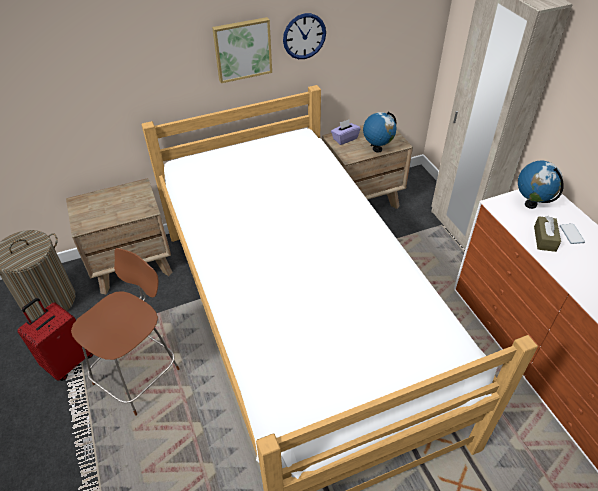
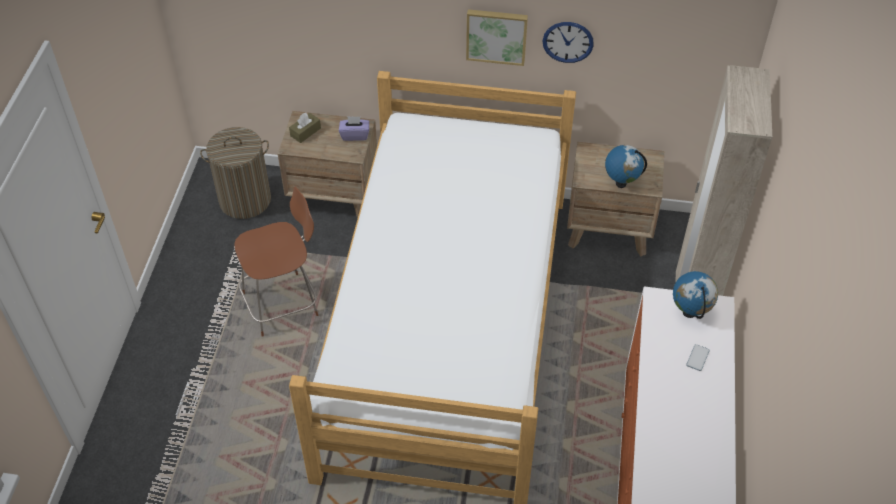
camera: 30 degrees right, 5 degrees up
(68, 362) = (233, 264): red suitcase -> none
(344, 139) = (597, 156): purple tissue box -> purple tissue box (355, 135)
(544, 239) = (667, 350): brown tissue box -> brown tissue box (305, 132)

